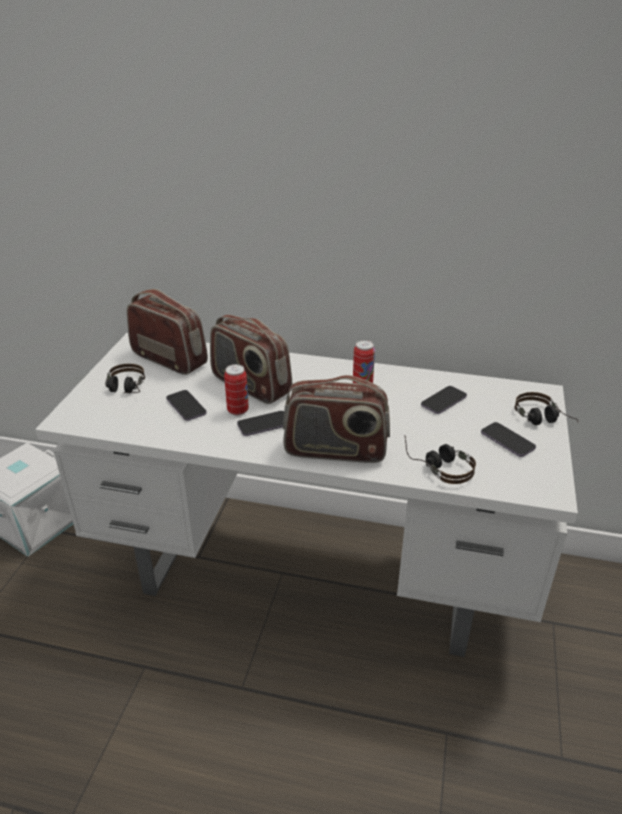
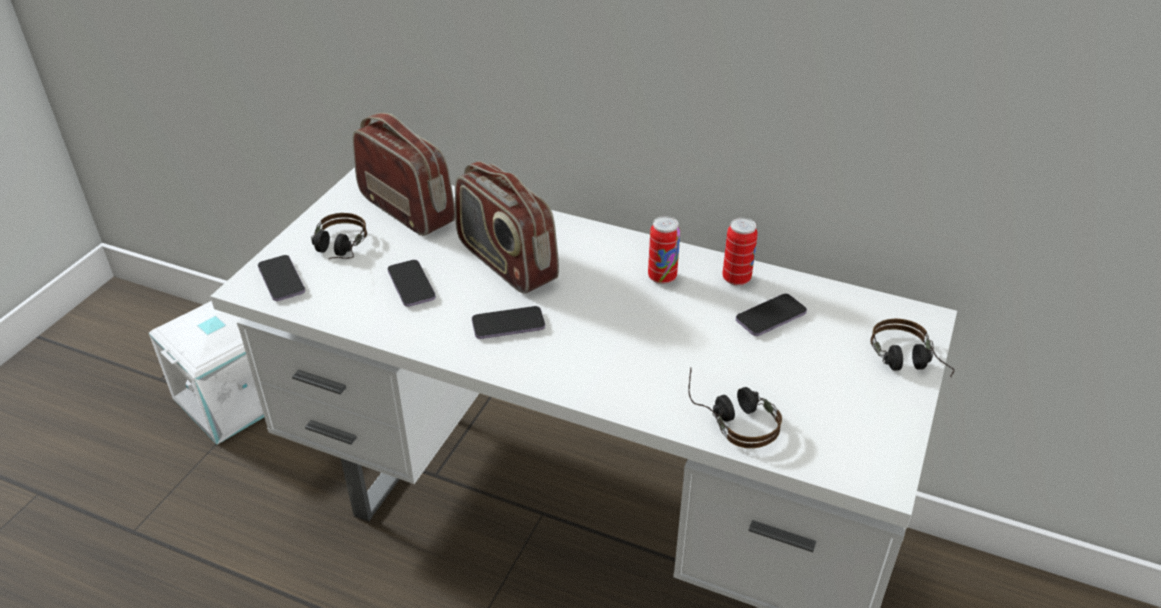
camera: 10 degrees right, 5 degrees up
(238, 410) = (478, 298): can -> can (736, 279)
(335, 451) = (595, 375): radio -> none
(507, 441) = (844, 390): phone -> phone (281, 280)

